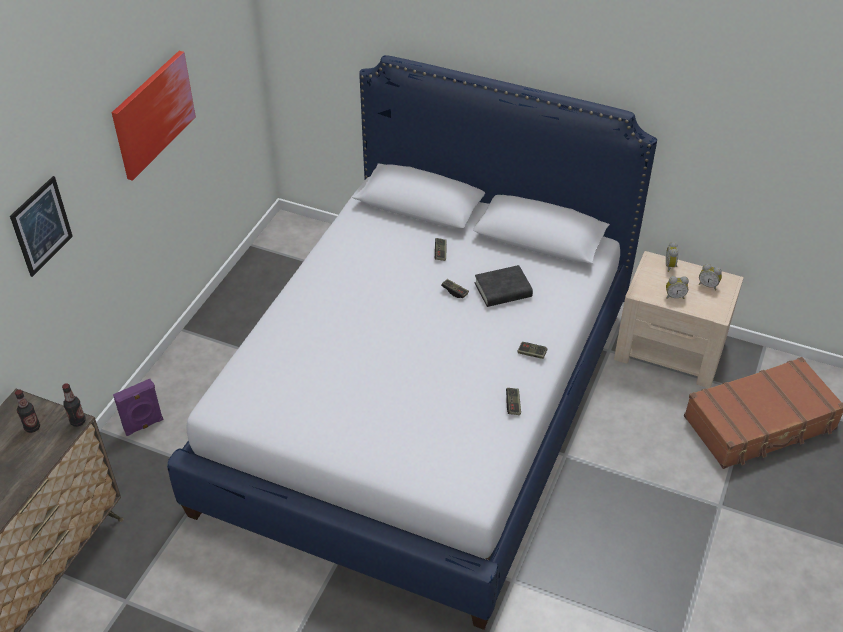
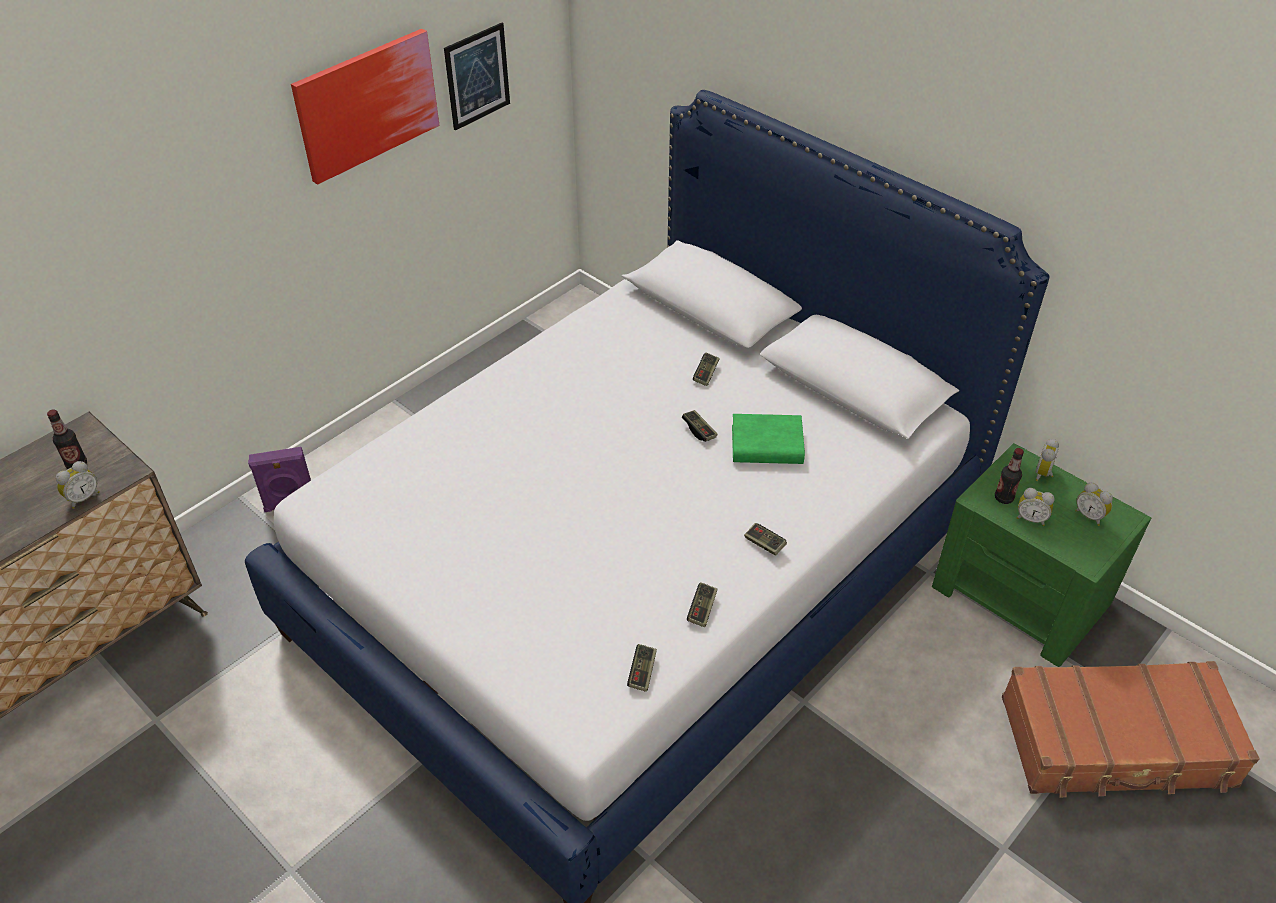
camera: 20 degrees right, 0 degrees up
(41, 226) = (151, 209): picture -> picture (477, 76)
(53, 448) = (83, 498): none -> alarm clock
(78, 421) = (131, 472): bottle -> bottle (1003, 498)
(495, 453) = (642, 672): none -> game controller
(503, 290) = (767, 445): black book -> green book
(671, 350) = (1021, 595): beige nightstand -> green nightstand

